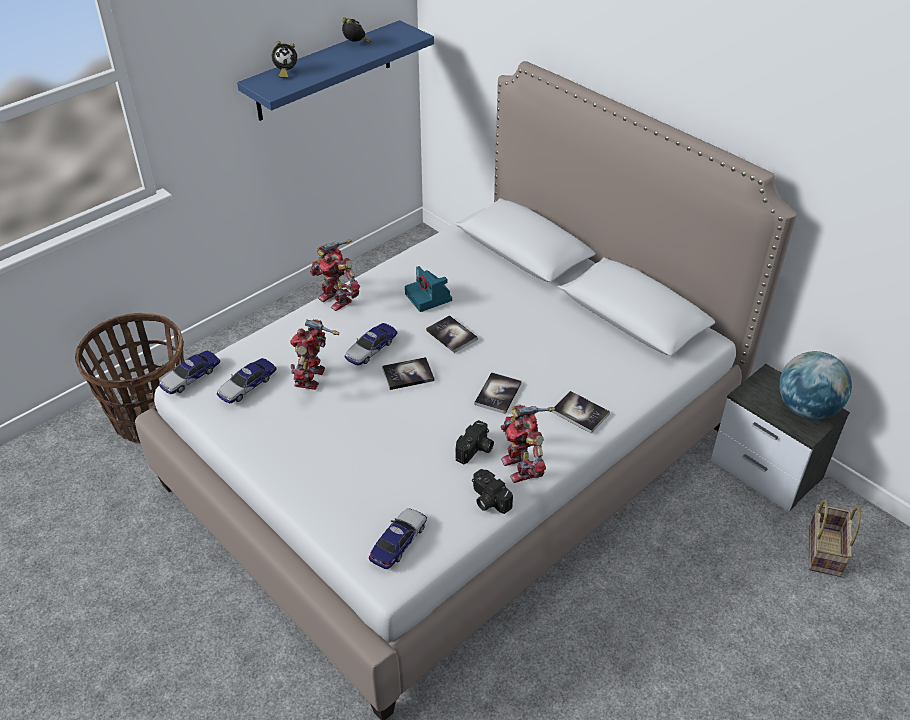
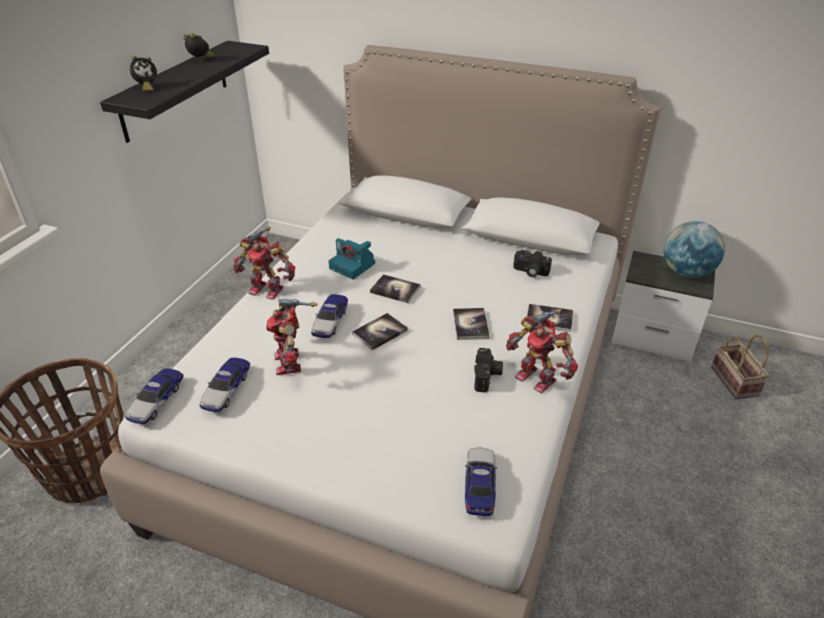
camera: 25 degrees left, 5 degrees down
(324, 71) = (175, 90): blue shelf -> black shelf
(488, 500) = (531, 416): camera -> camera (530, 272)

